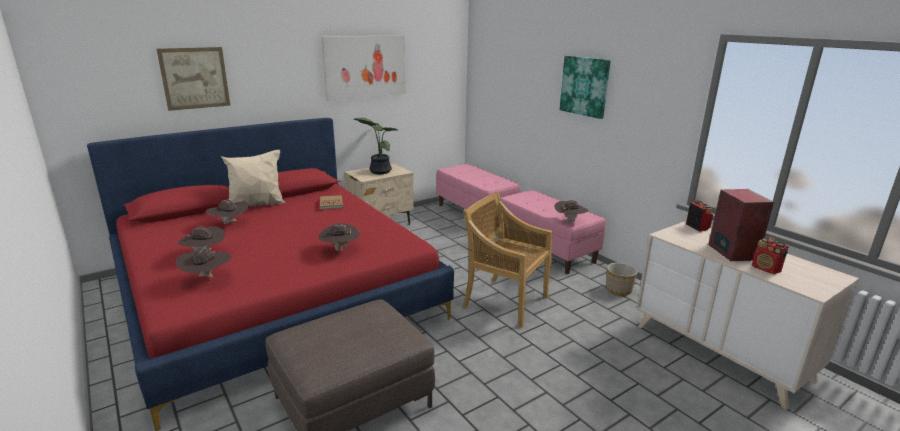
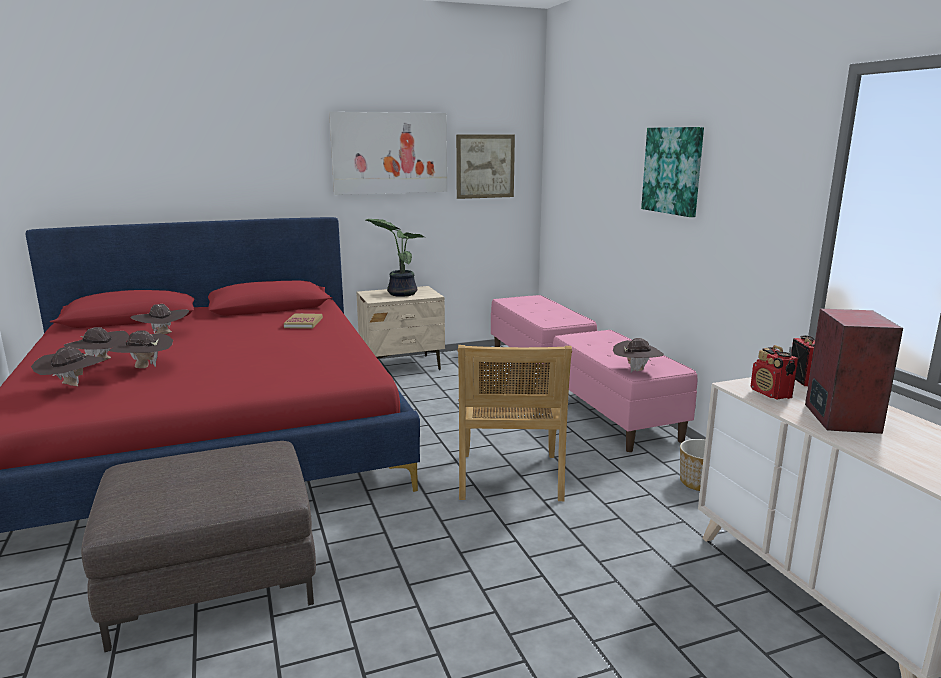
camera: 15 degrees right, 5 degrees down
(195, 78) = (163, 158): picture -> picture (485, 166)
(257, 206) = (213, 320): beige pillow -> none
(340, 250) = (264, 373): brown hat -> brown hat (144, 368)
(504, 301) = (510, 478): beige chair -> beige chair turned 135 degrees counterclockwise
(766, 269) = (886, 448): radio -> radio (771, 394)

